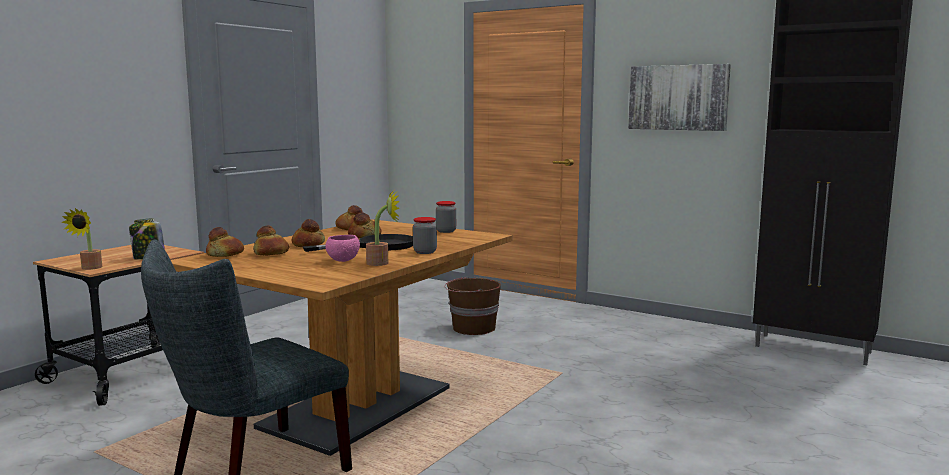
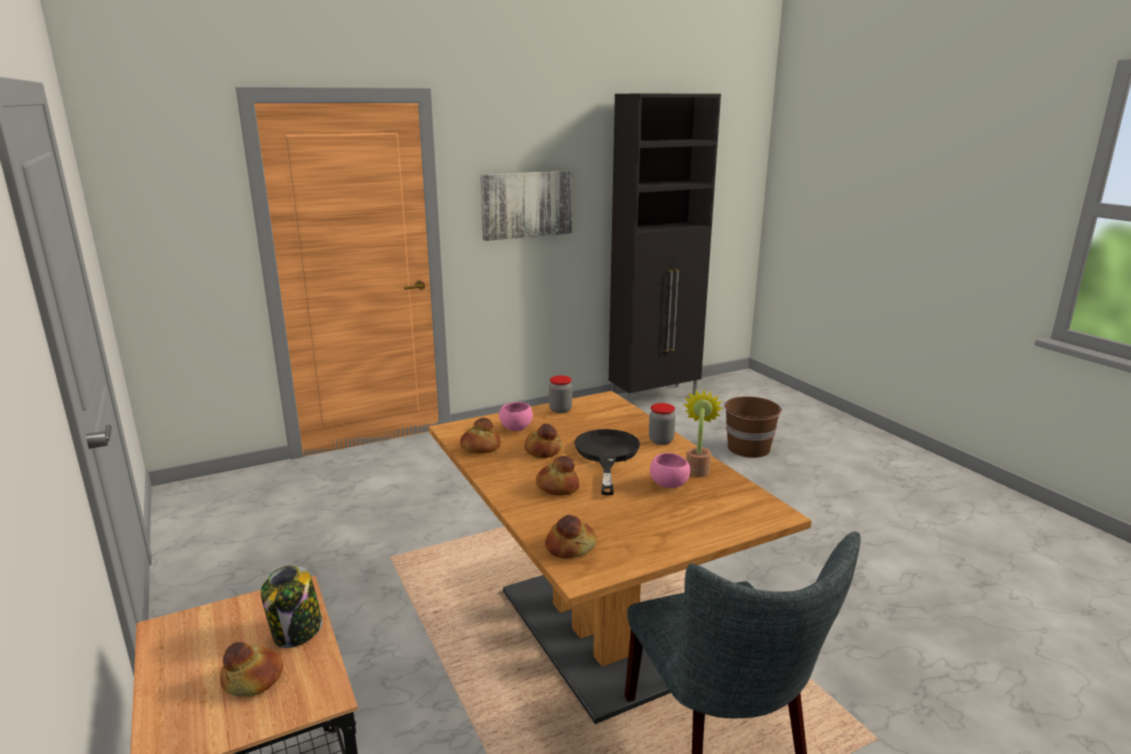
camera: 60 degrees left, 10 degrees up
(89, 268) = (305, 704): potted plant -> none
(271, 254) = (592, 517): bread -> bread (252, 680)
(394, 229) = (516, 428): none -> pink bowl
(472, 328) = (443, 501): brown bucket -> brown bucket (749, 448)

